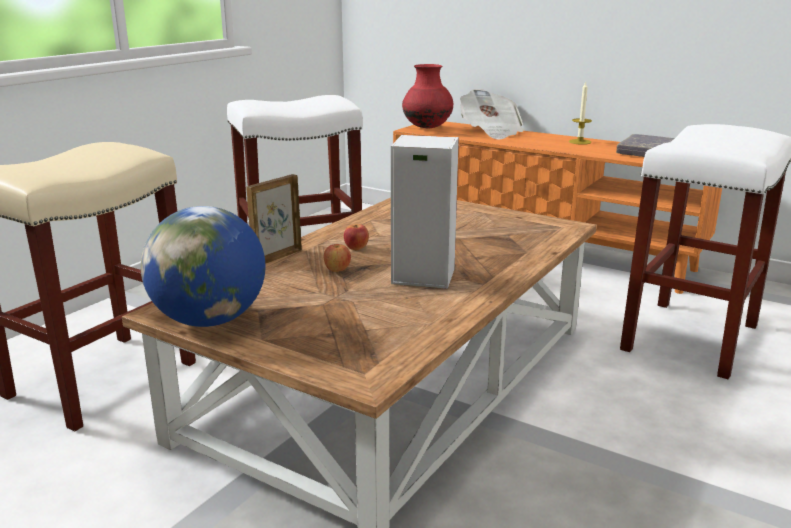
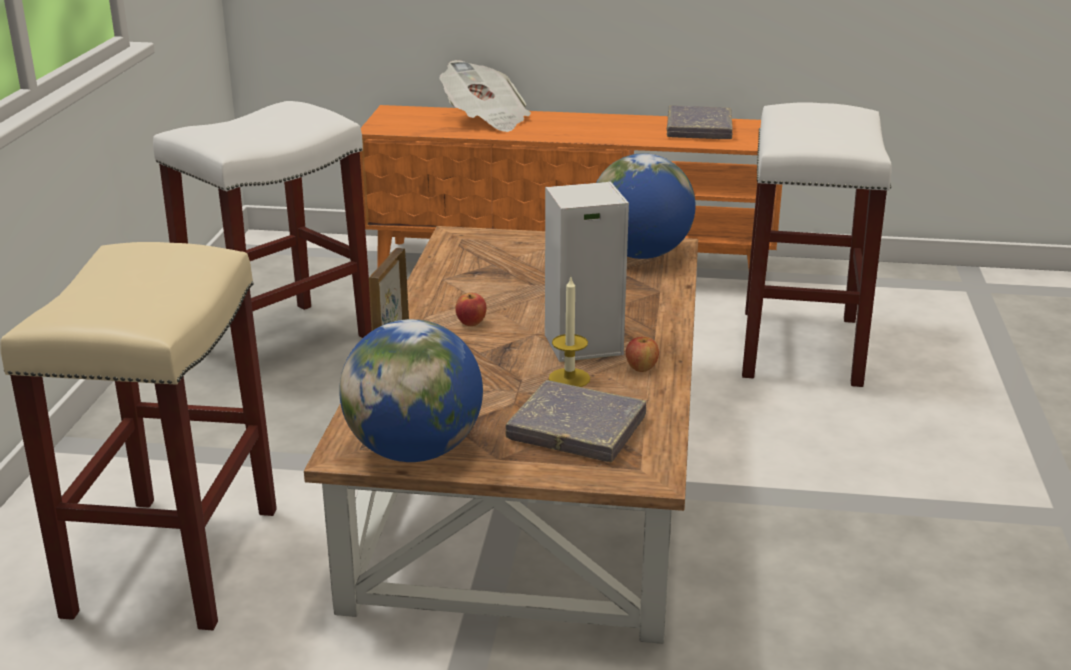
camera: 25 degrees left, 5 degrees up
(337, 270) = (481, 356): apple -> apple (641, 368)
(348, 332) = (577, 429): none -> grey book
(427, 128) = (396, 122): red vase -> none
(537, 227) = (641, 254): none -> globe
(580, 142) = (608, 122): candle -> candle (569, 378)

